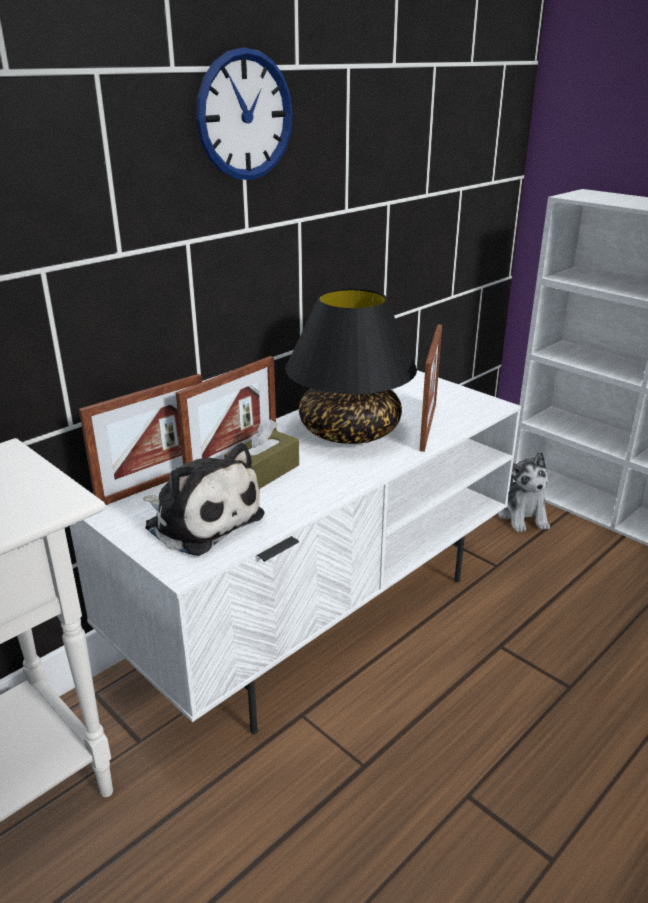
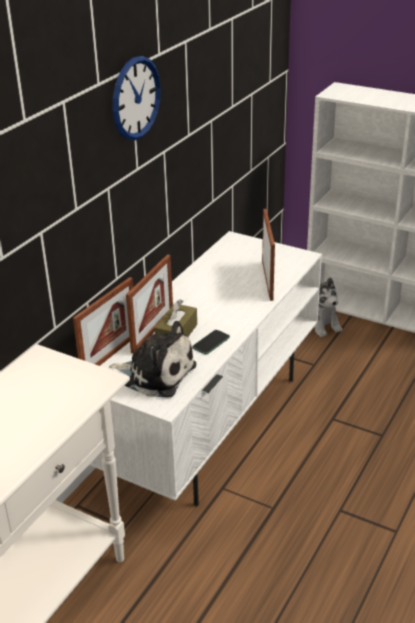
camera: 15 degrees left, 5 degrees up
(305, 491) = (211, 343): none -> phone
(350, 431) = (217, 293): black table lamp -> none

